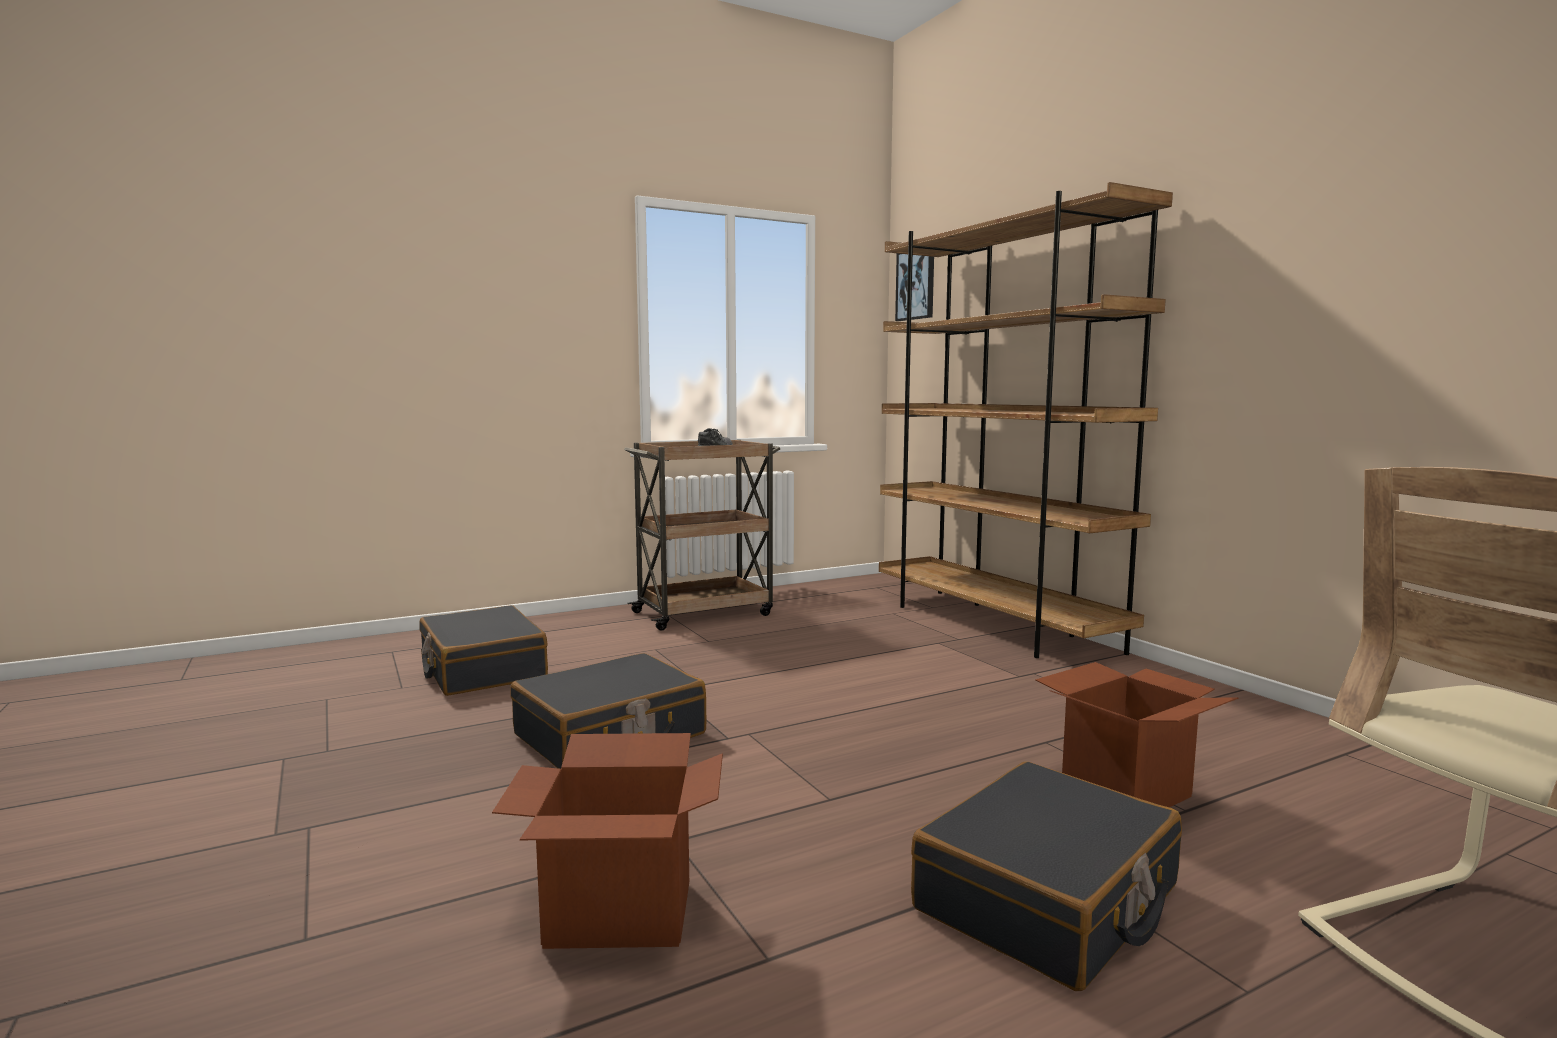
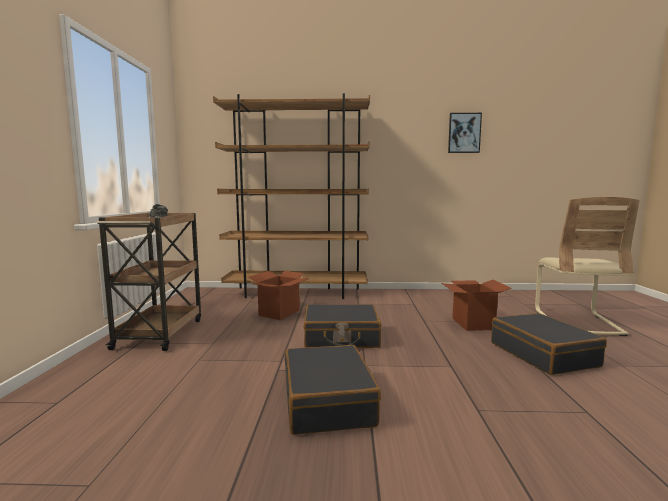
camera: 60 degrees left, 0 degrees up
(482, 669) = (118, 431): black suitcase -> black suitcase (341, 337)
(618, 914) = (551, 441): cardboard box -> cardboard box (279, 313)
(916, 284) = (203, 123): picture -> picture (464, 133)

